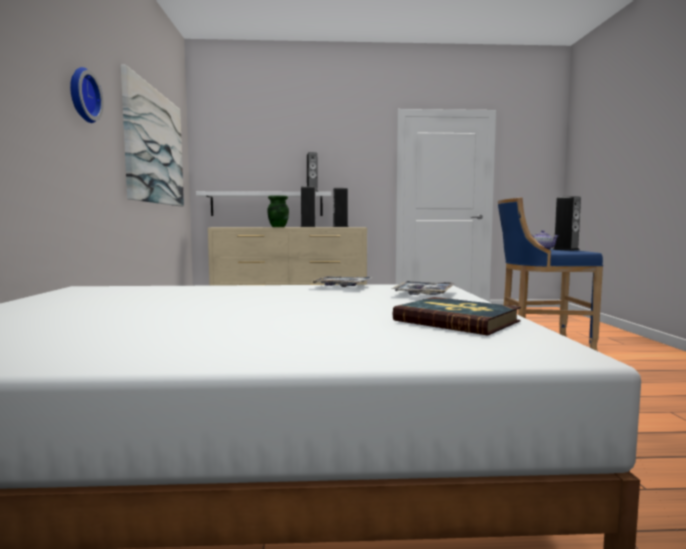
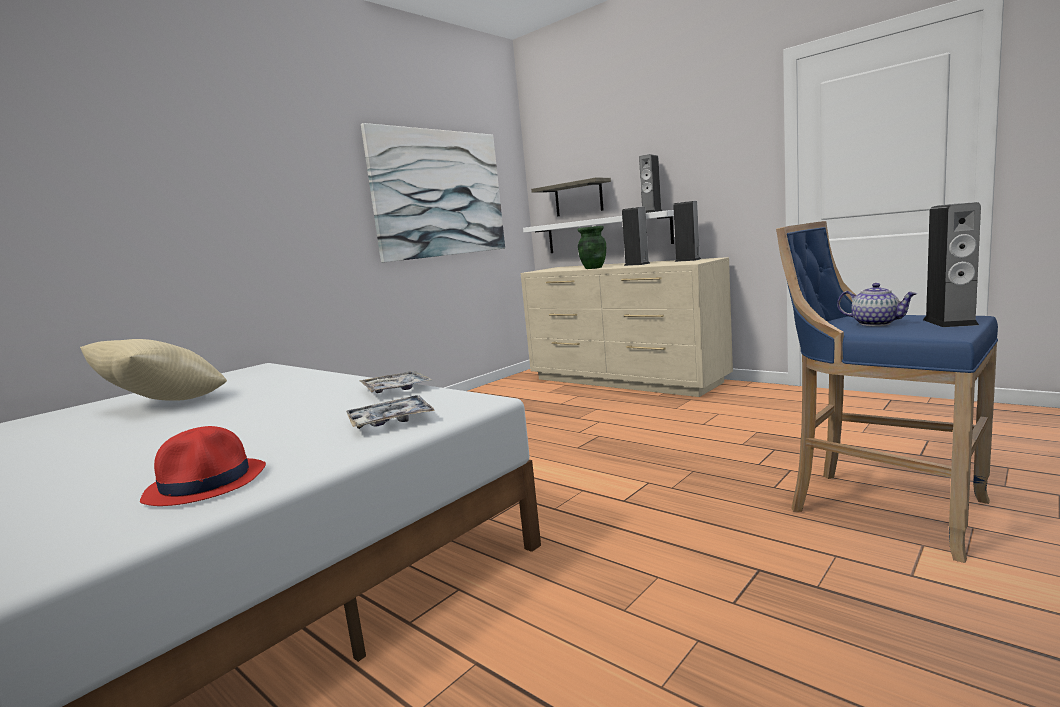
camera: 45 degrees right, 5 degrees up
(82, 95) = (291, 178): wall clock -> none
(108, 309) = (163, 404): none -> beige pillow
(242, 175) = (578, 198): none -> shelf
(457, 321) = (207, 483): book -> red hat

